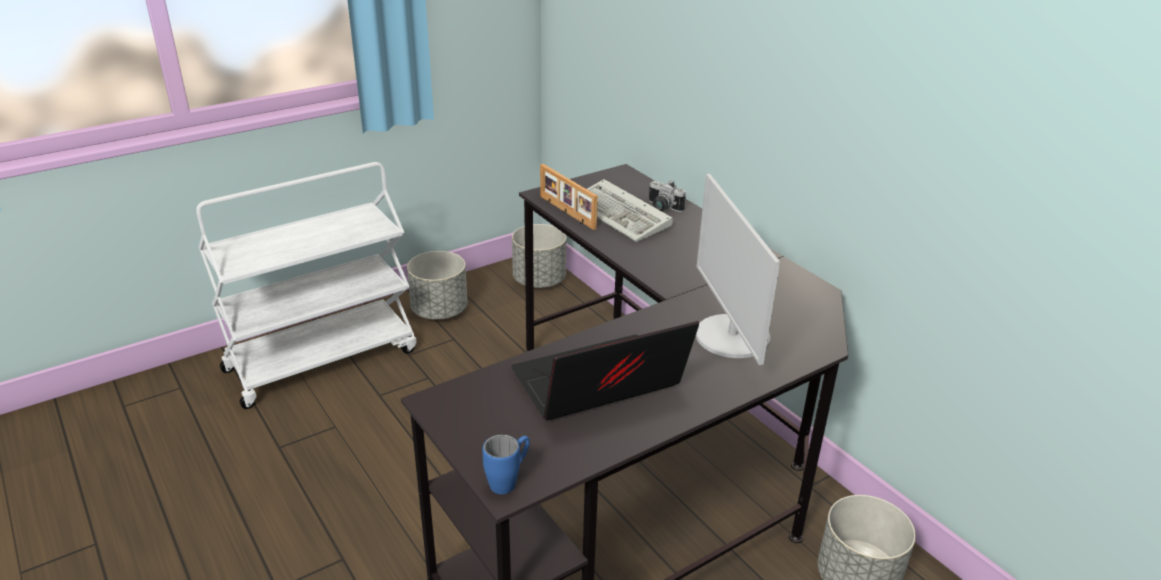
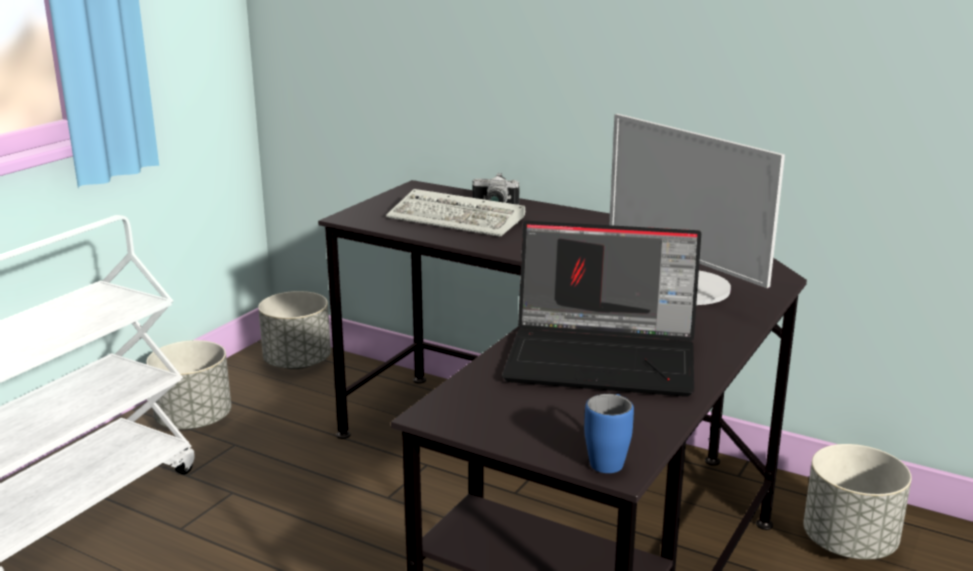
camera: 25 degrees left, 10 degrees down
(566, 212) = (394, 227): picture frame -> none
(597, 387) = (604, 357): laptop -> laptop turned 120 degrees counterclockwise

